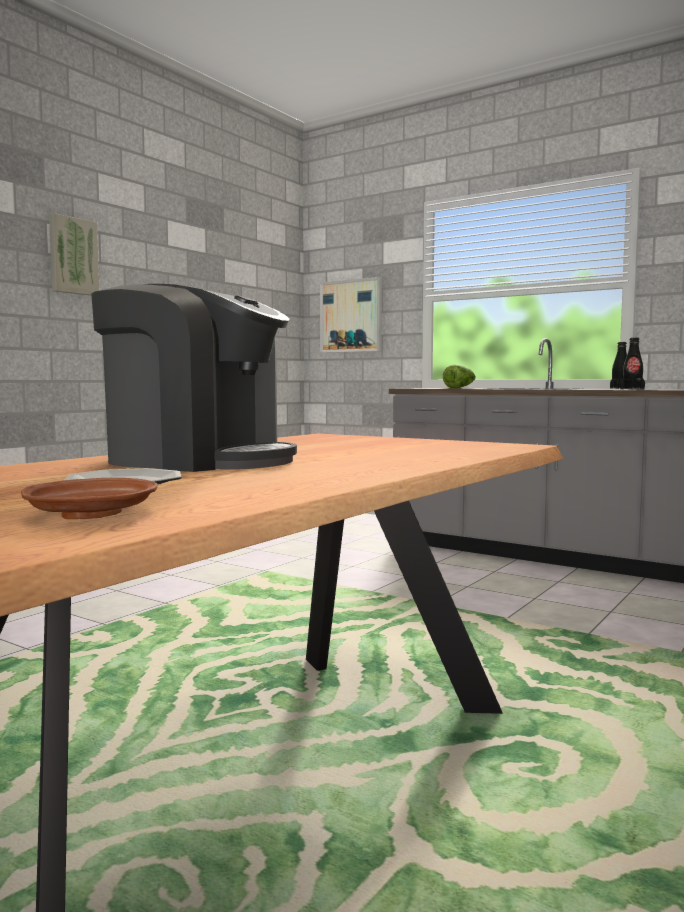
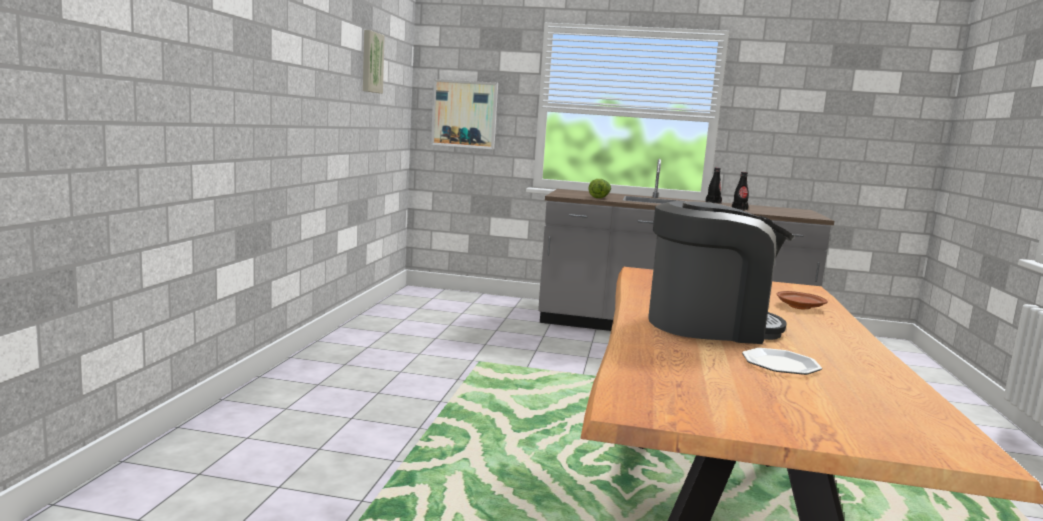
camera: 25 degrees left, 5 degrees up
(72, 256) = (288, 62): picture -> picture (371, 62)
(92, 515) = (890, 405): brown plate -> brown plate (799, 307)

